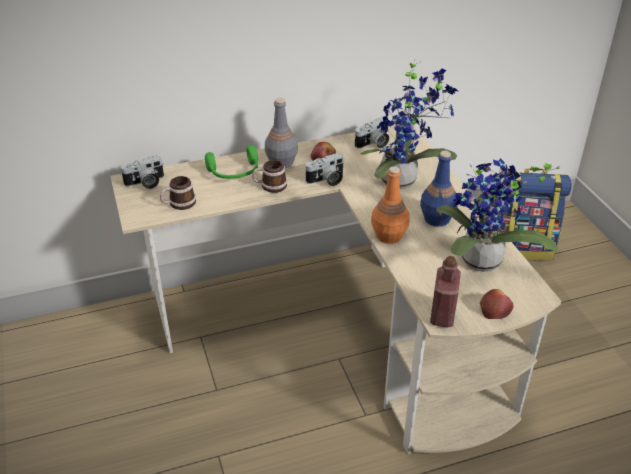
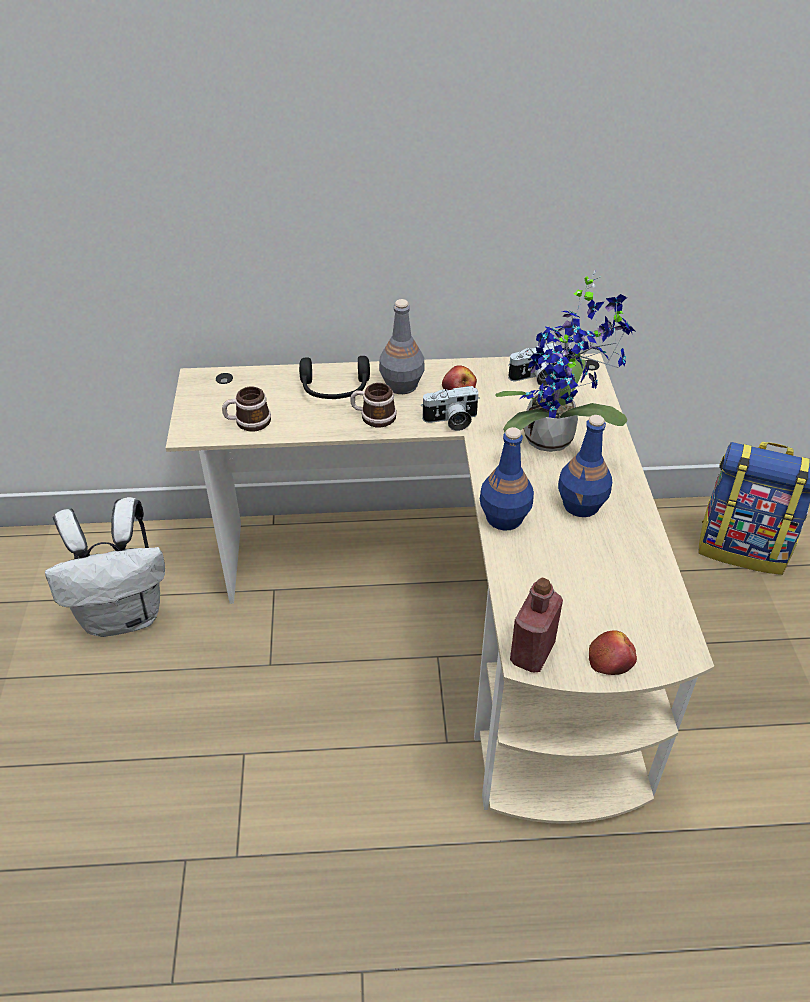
camera: 15 degrees right, 5 degrees up
(88, 377) = (125, 615): none -> white backpack
(145, 183) = (218, 386): camera -> none
(234, 172) = (335, 390): green headphones -> black headphones
(388, 235) = (504, 517): orange bottle -> blue bottle
(480, 264) = (616, 585): potted plant -> none

